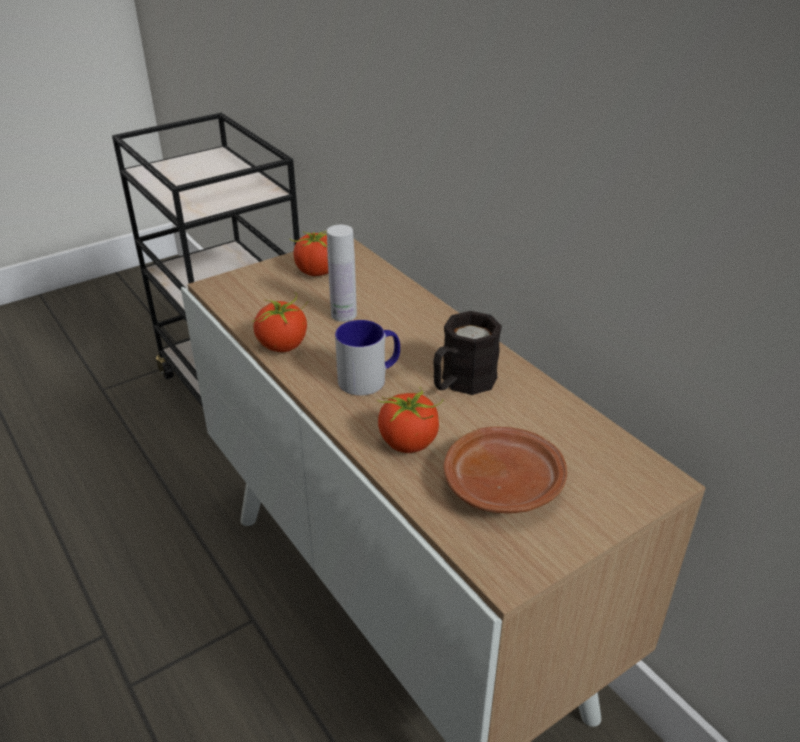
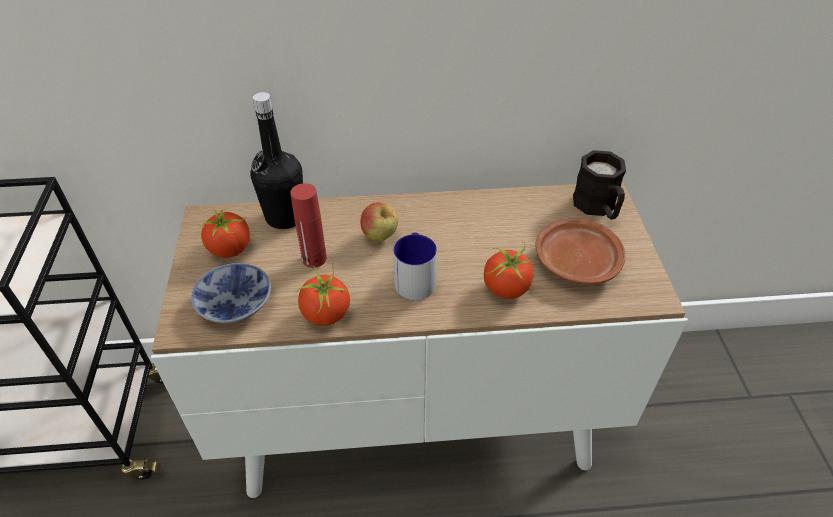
camera: 60 degrees left, 10 degrees up
(260, 299) = (238, 304): none -> bowl
(343, 314) = (314, 258): white bottle -> red bottle
(381, 281) = (285, 217): none -> black bottle
(406, 338) = (380, 237): none -> apple
(461, 383) = (458, 233): black mug -> black mug (598, 208)

